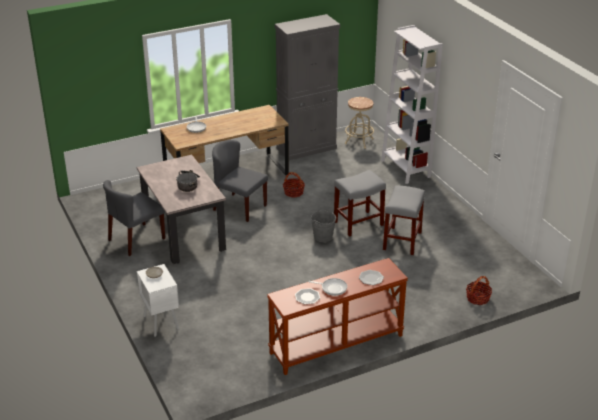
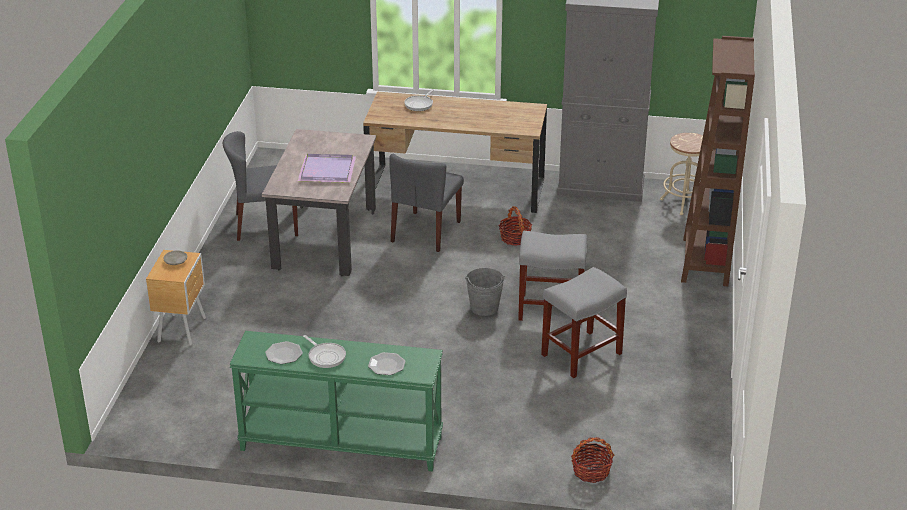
camera: 35 degrees right, 0 degrees up
(161, 322) = (183, 329): white nightstand -> brown nightstand
(188, 184) = (326, 170): cooking pot -> purple tray
(239, 207) = (426, 232): grey chair -> grey chair turned 135 degrees counterclockwise
(336, 345) = (340, 444): brown console table -> green console table
(405, 169) = (705, 262): white bookcase -> brown bookcase

